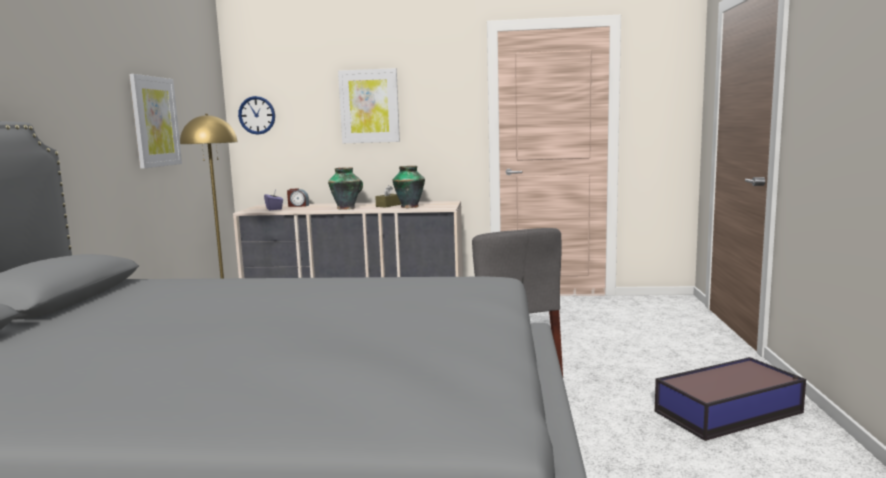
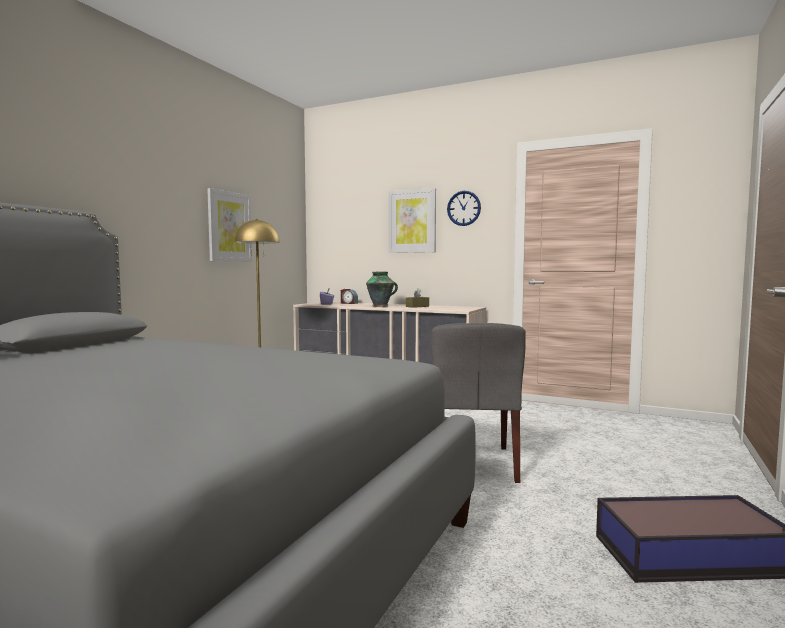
camera: 20 degrees right, 5 degrees down
(257, 115) = (327, 229): wall clock -> wall clock (464, 208)
(409, 206) = (432, 308): vase -> none

